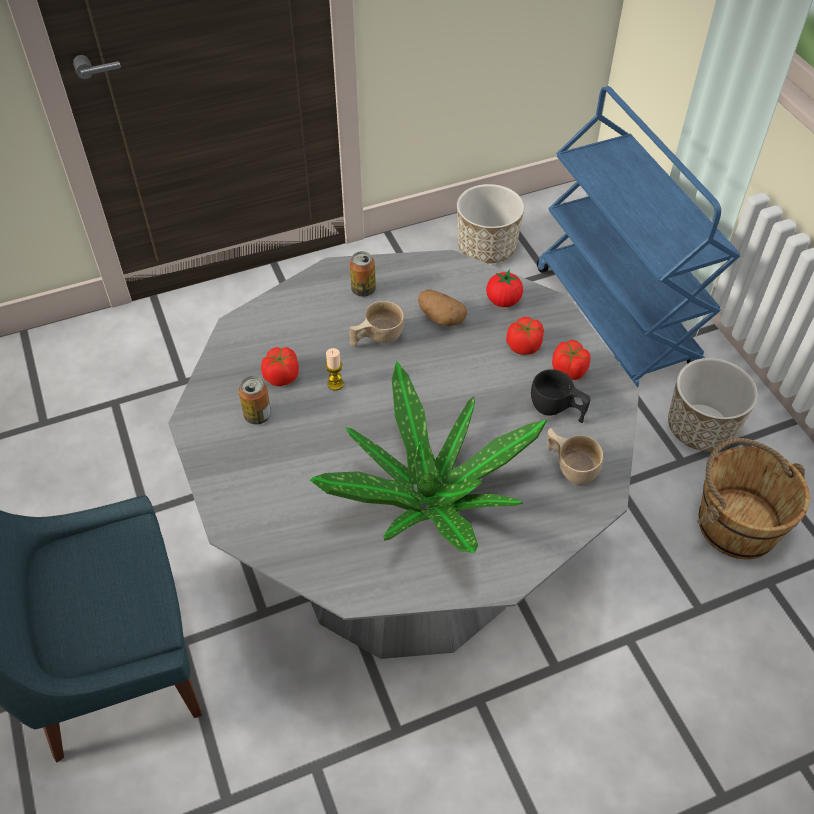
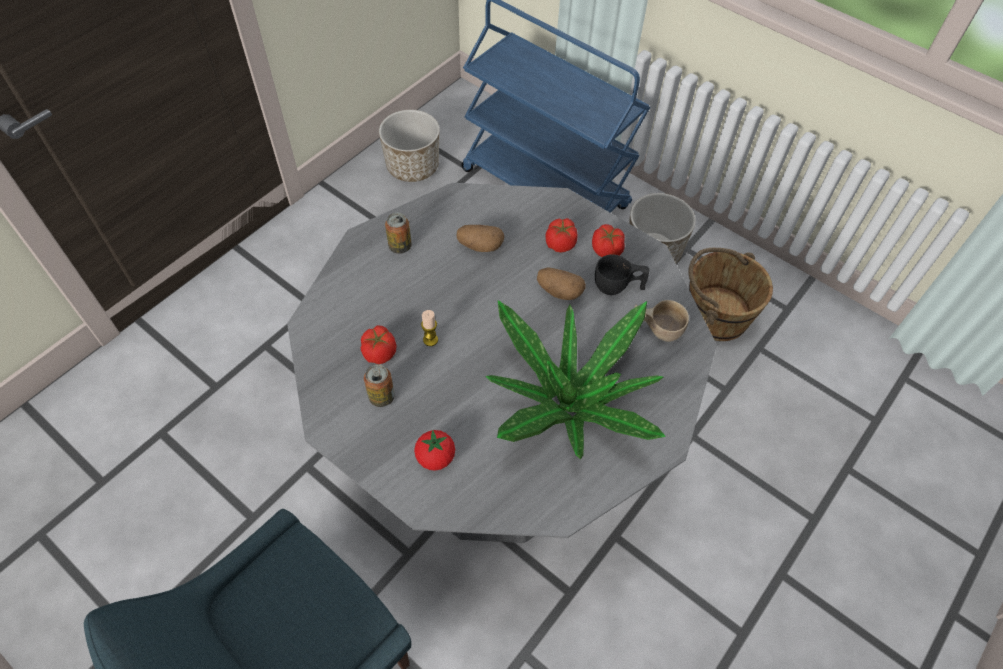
camera: 30 degrees left, 5 degrees up
(376, 338) = (438, 285): beige cup -> none
(491, 390) = (559, 291): none -> potato
(503, 301) = (520, 212): tomato -> tomato (435, 457)

